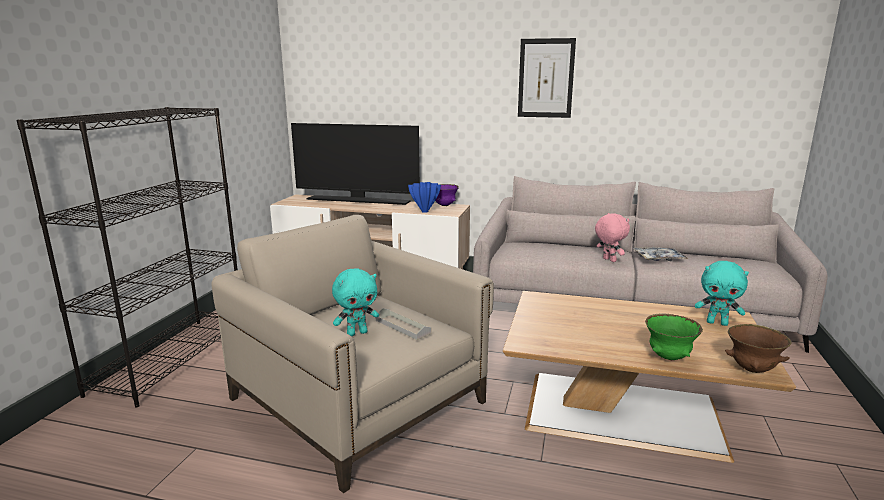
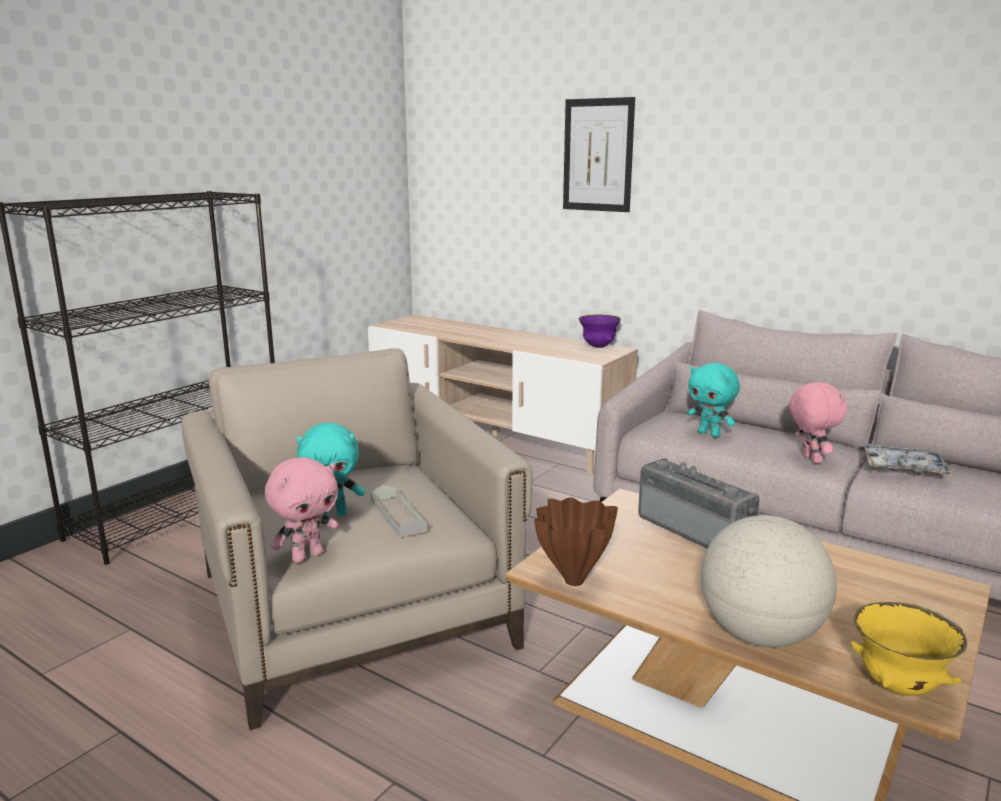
camera: 20 degrees right, 0 degrees up
(359, 200) = (485, 330): television -> none
(363, 363) = (307, 556): none -> pink plush toy
(425, 211) = (561, 353): blue vase -> none
(546, 78) = (761, 157): picture -> picture (598, 155)
(546, 347) = (572, 581): none -> brown vase
(588, 308) = (698, 531): none -> radio
(669, 357) = (761, 635): green bowl -> globe
(717, 323) = (907, 593): turquoise plush toy -> turquoise plush toy (710, 434)
(753, 369) = (899, 687): brown bowl -> yellow bowl

